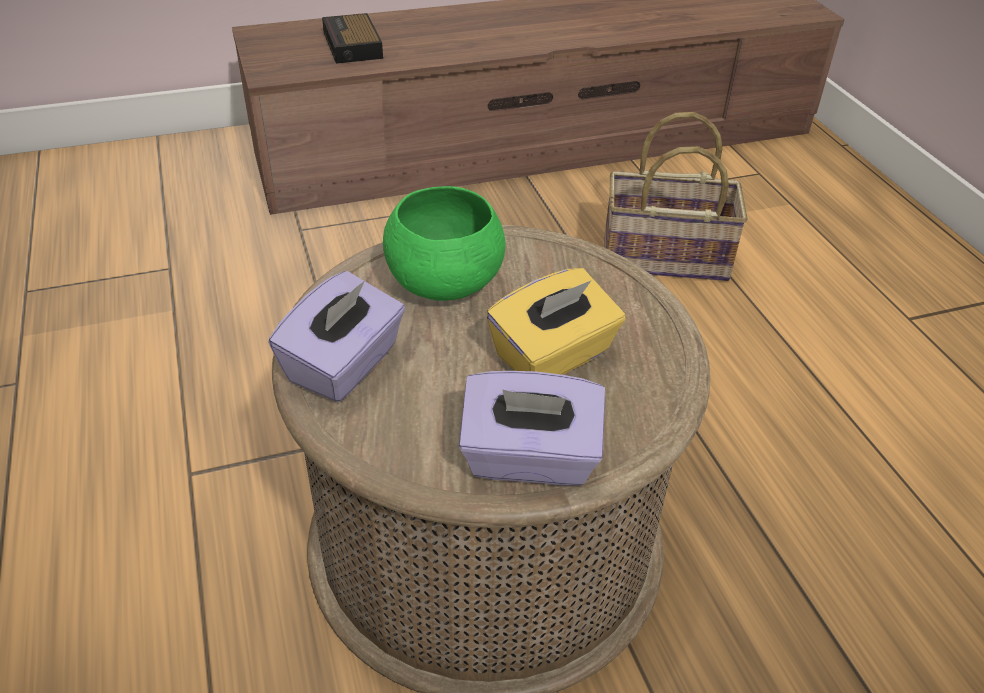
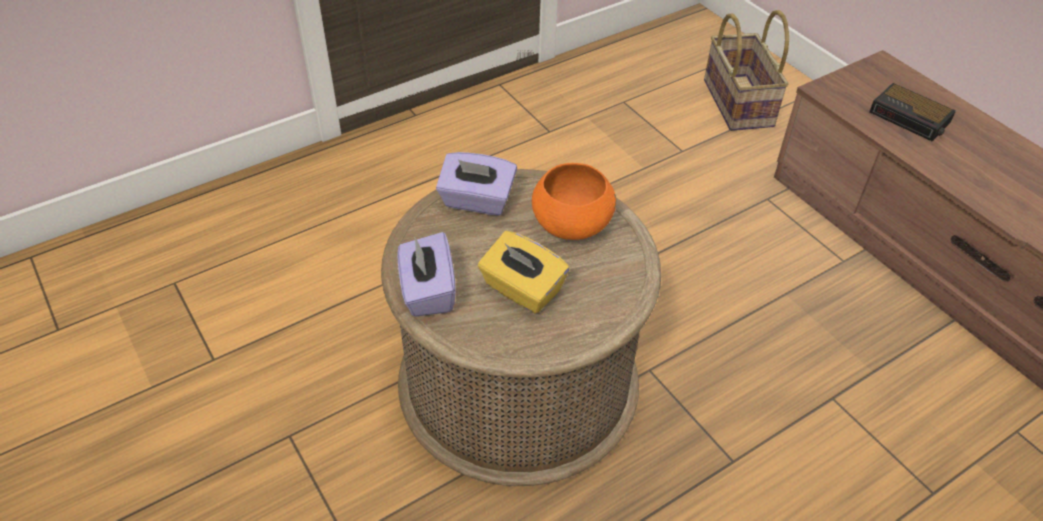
camera: 75 degrees right, 5 degrees up
(353, 46) = (911, 118): alarm clock -> alarm clock turned 105 degrees counterclockwise
(443, 283) = (571, 225): green bowl -> orange bowl
(664, 258) = (898, 451): basket -> basket (736, 103)

